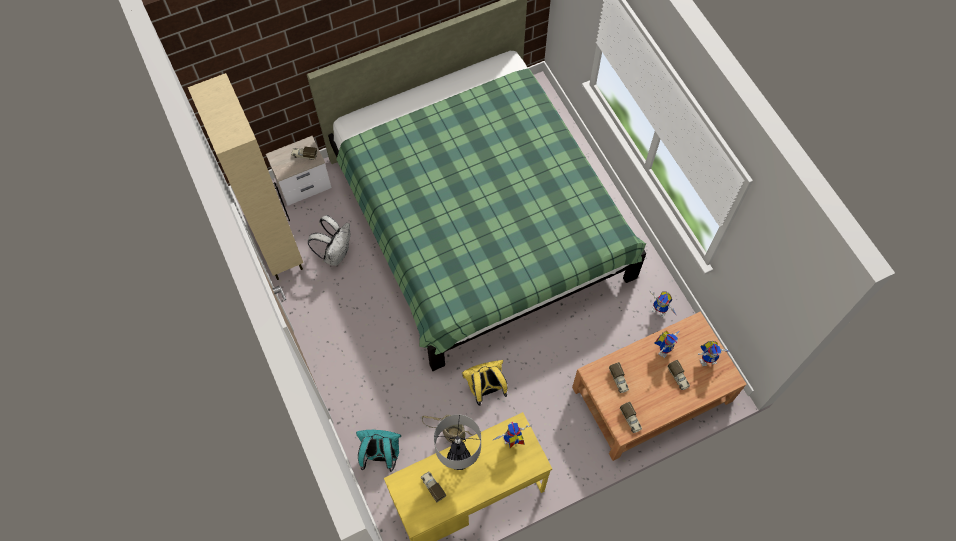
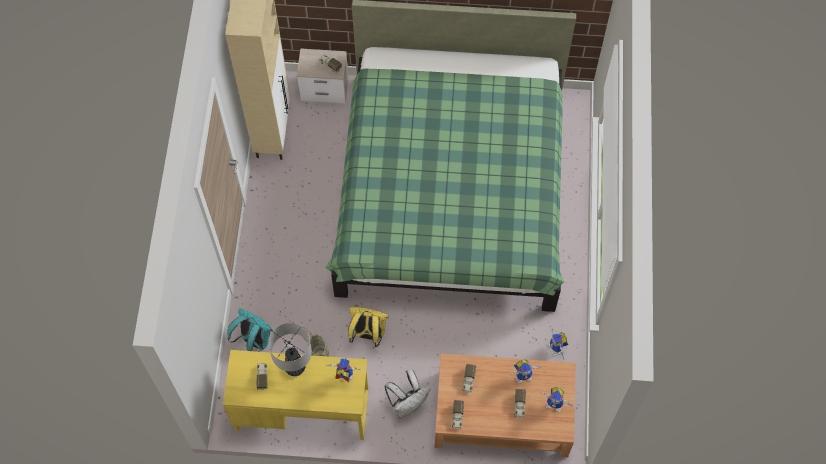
camera: 30 degrees right, 0 degrees up
(336, 253) = (316, 160): white backpack -> white backpack (407, 404)

